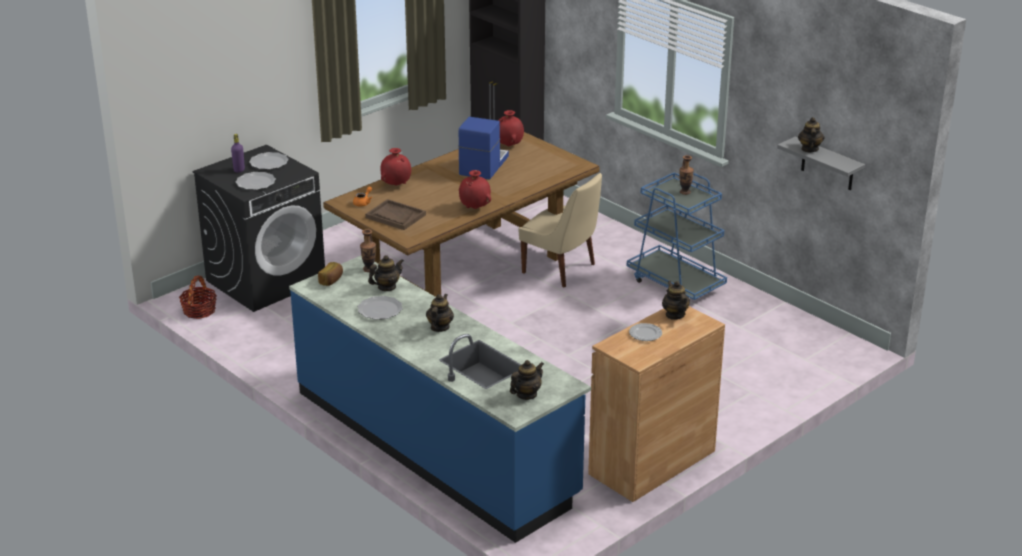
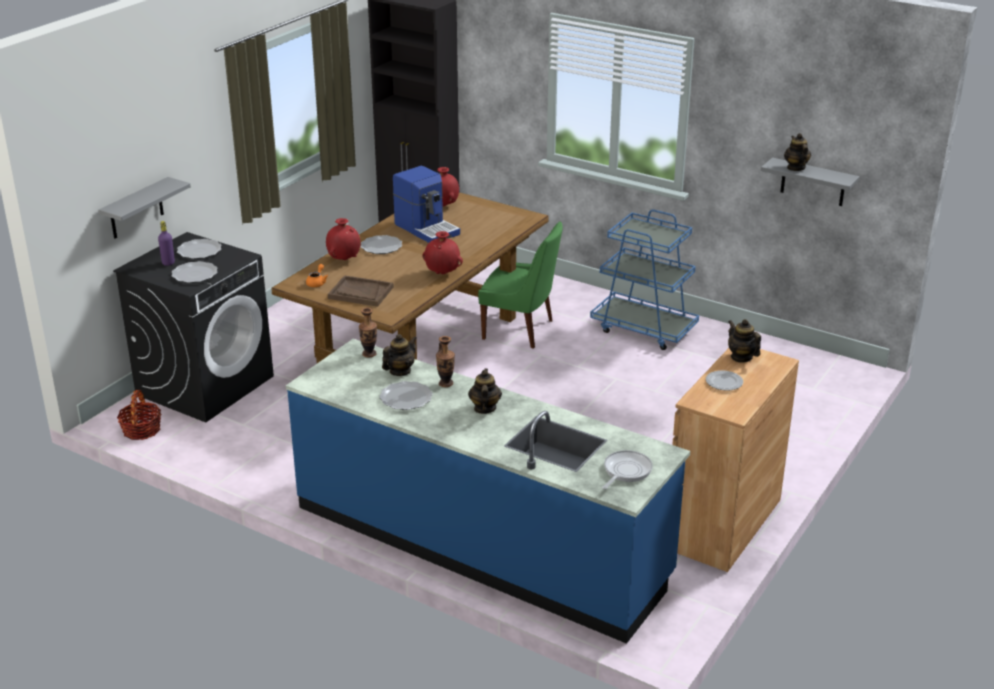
camera: 15 degrees left, 0 degrees up
(218, 121) = (136, 209): none -> grey shelf
(331, 280) = (332, 372): bread -> none
(434, 177) = (381, 247): none -> plate
(483, 165) = (427, 229): coffee machine -> coffee machine turned 135 degrees clockwise
(526, 394) = (625, 471): teapot -> frying pan
(561, 269) = (521, 330): beige chair -> green chair
(685, 192) = (652, 231): vase -> vase (446, 383)

